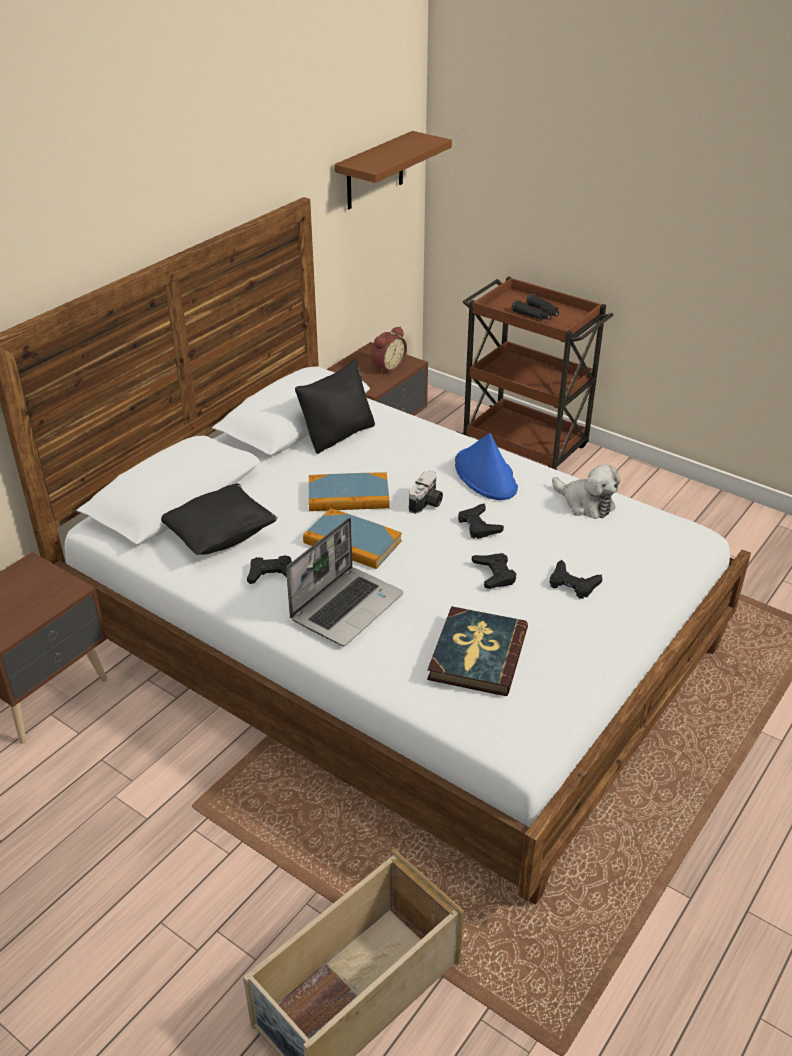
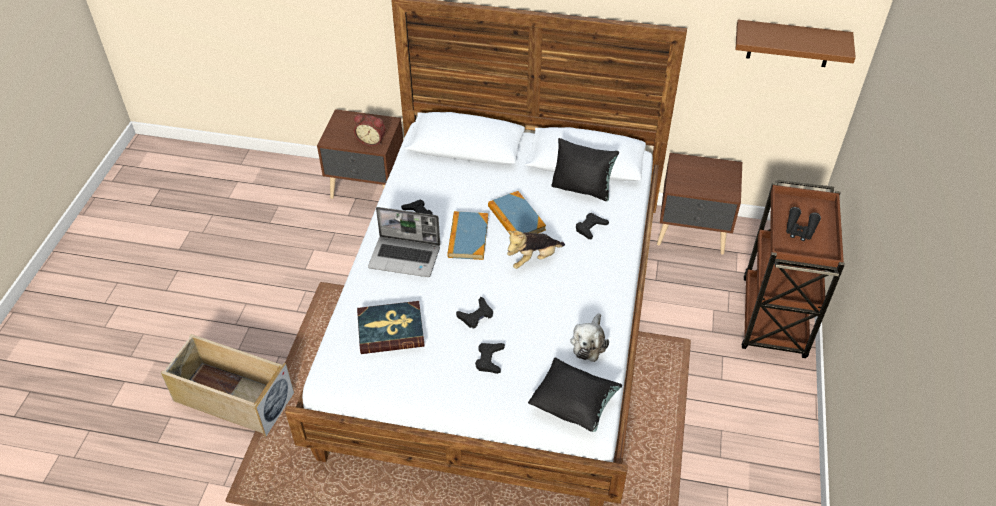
camera: 65 degrees right, 10 degrees up
(221, 537) = (440, 180): black pillow -> black pillow (573, 405)
(387, 367) = (713, 183): alarm clock -> alarm clock (372, 140)
(427, 503) = (533, 259): camera -> plush toy
(478, 525) = (524, 292): black game controller -> black game controller (590, 228)
(486, 476) = (586, 278): blue hat -> none

